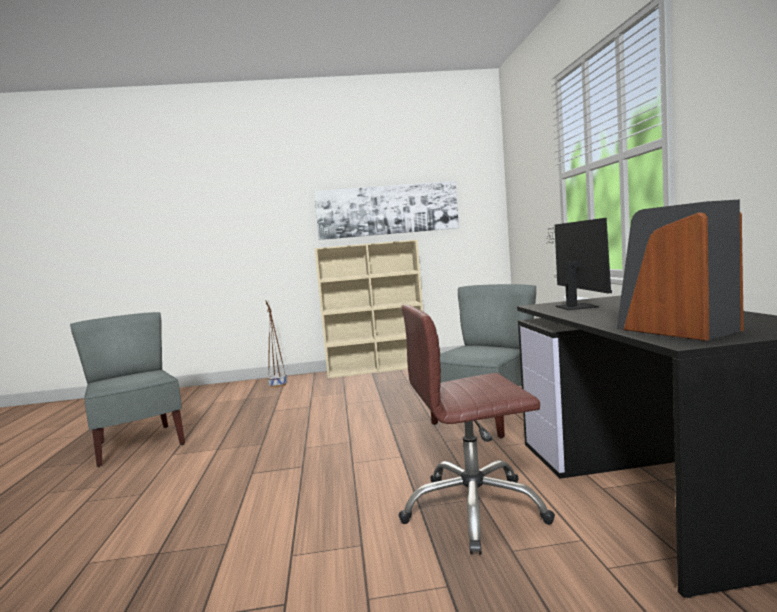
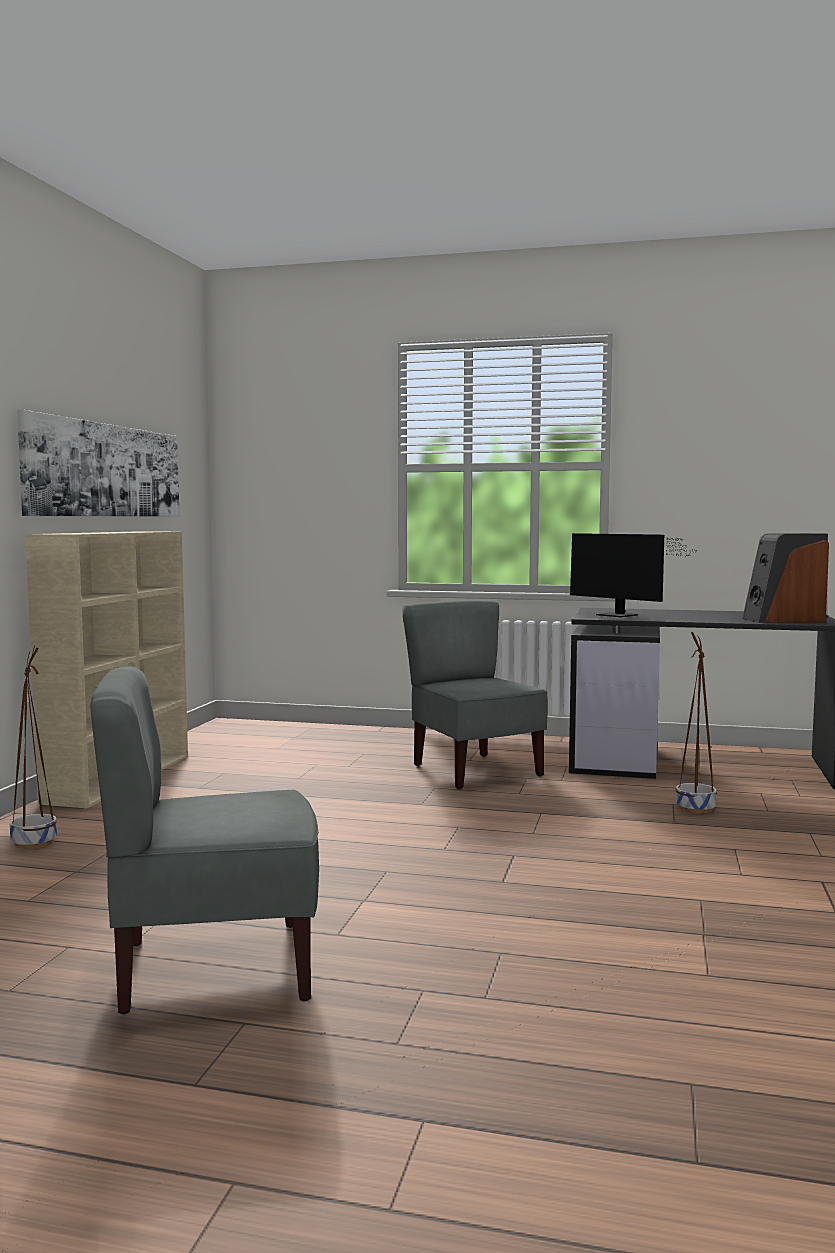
camera: 70 degrees left, 0 degrees up
(474, 510) = (694, 808): brown office chair -> brown planter
(575, 306) = (620, 615): monitor -> monitor turned 150 degrees counterclockwise

